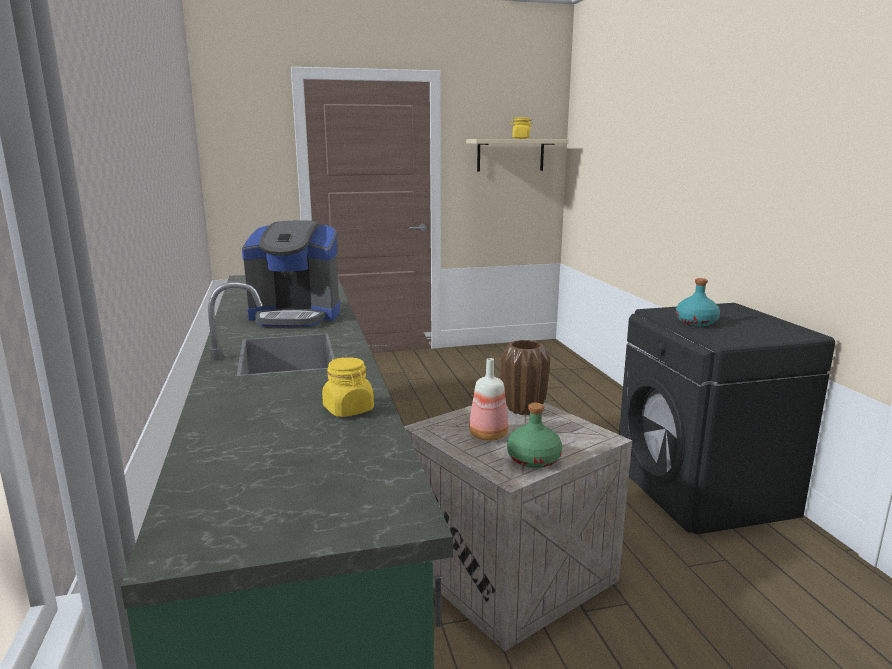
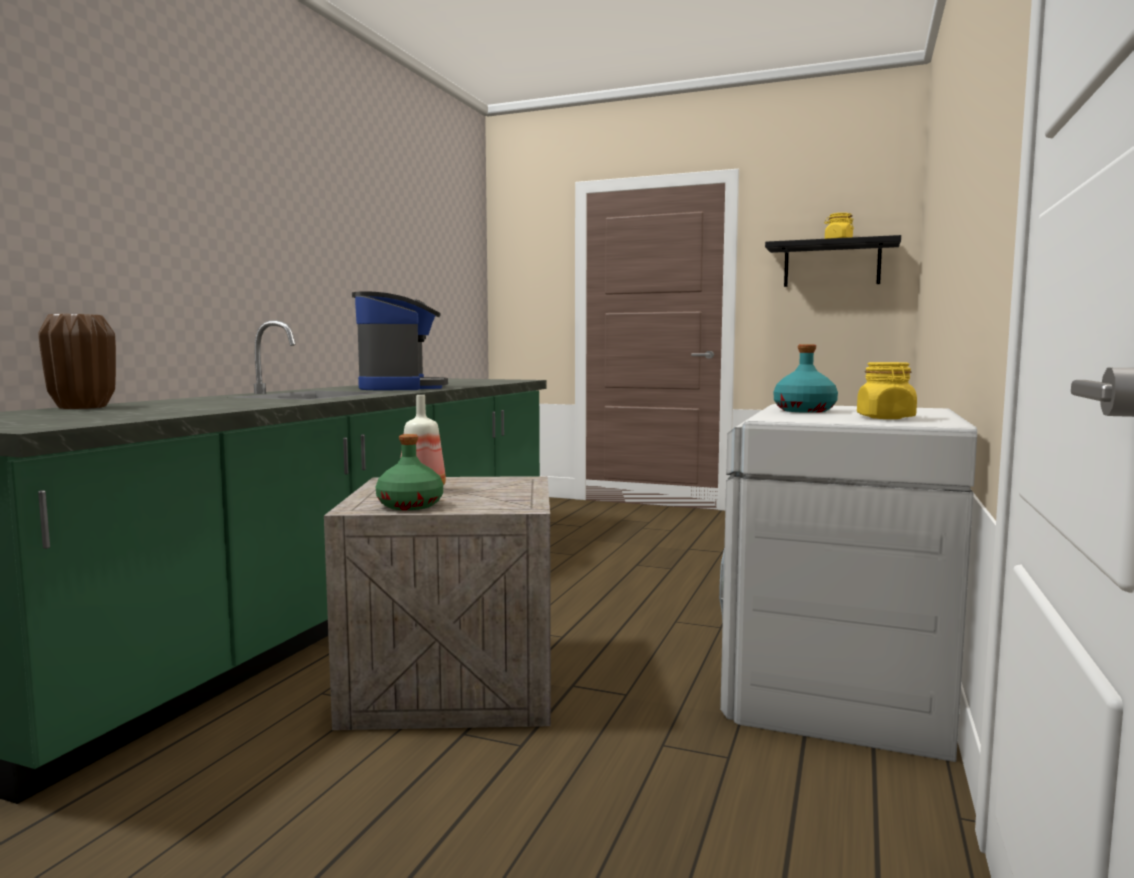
camera: 35 degrees right, 10 degrees down
(296, 316) = (401, 387): coffee machine -> coffee machine turned 135 degrees counterclockwise
(348, 409) = (225, 407): yellow jar -> yellow jar (885, 418)
(510, 155) = (831, 264): beige shelf -> black shelf
(523, 409) = (510, 484): brown vase -> brown vase (83, 407)
(700, 490) = (832, 689): black washing machine -> white washing machine

